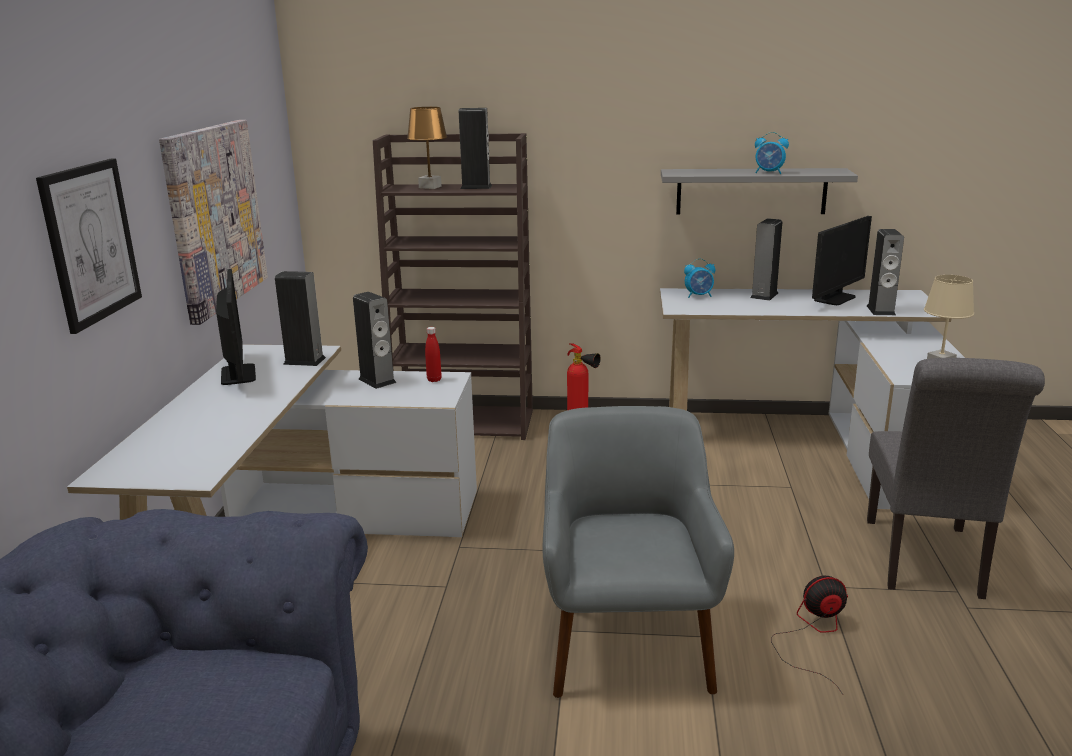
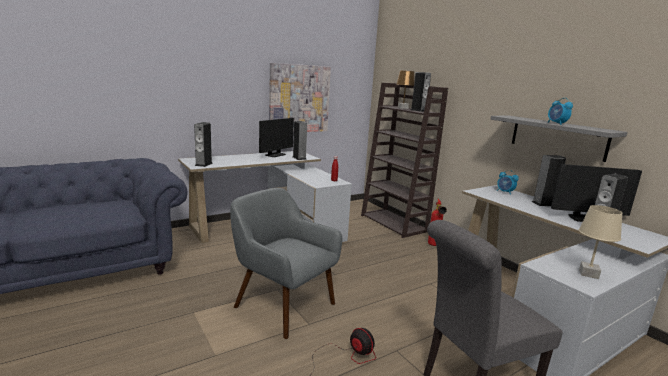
camera: 50 degrees right, 5 degrees down
(91, 243) = (218, 88): picture -> none
(377, 381) = (319, 174): speaker -> speaker (203, 164)
(627, 643) = (283, 305): grey armchair -> grey armchair turned 105 degrees counterclockwise

